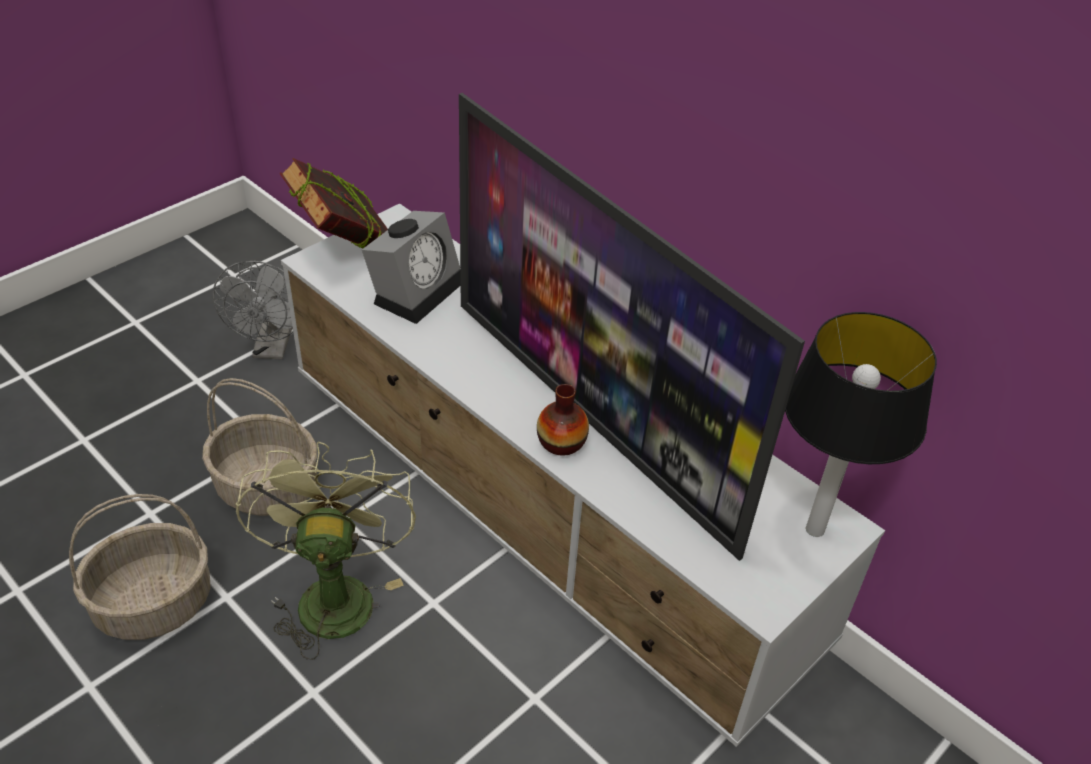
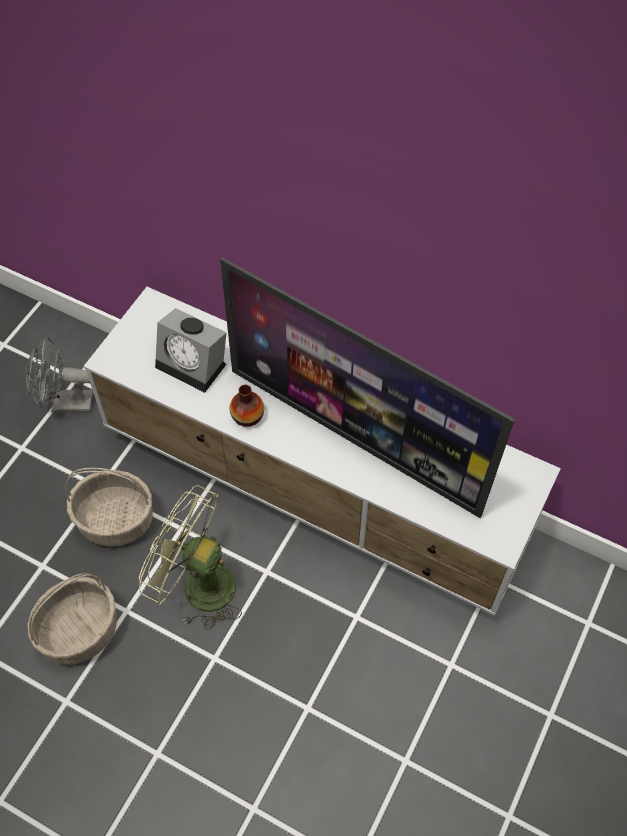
camera: 15 degrees left, 15 degrees up
(272, 349) = (65, 403): grey fan -> grey fan turned 105 degrees clockwise
(334, 592) = (197, 585): green fan -> green fan turned 45 degrees counterclockwise
(343, 250) = (125, 343): book -> none
(417, 289) = (194, 364): alarm clock -> alarm clock turned 105 degrees clockwise
(561, 442) = (342, 464): vase -> vase (247, 416)
(815, 528) = (519, 480): table lamp -> none

